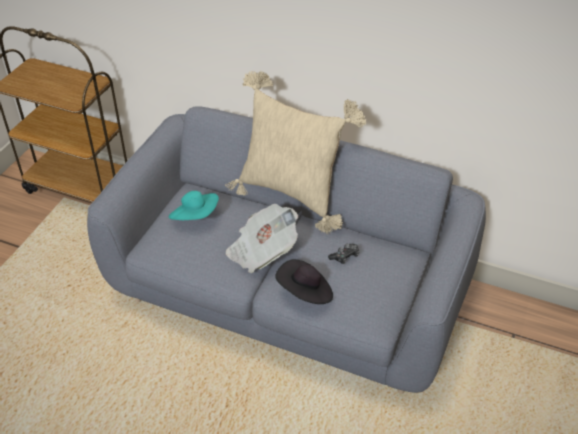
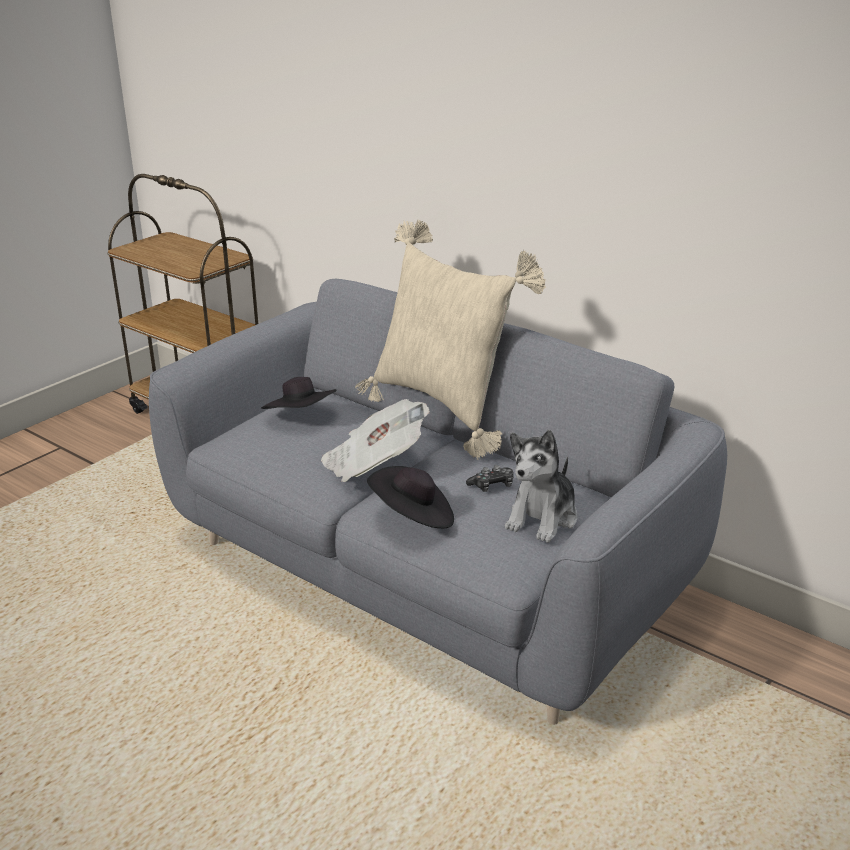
camera: 15 degrees right, 15 degrees down
(195, 217) = (301, 418): turquoise hat -> black hat
(384, 277) = (542, 518): none -> plush toy

